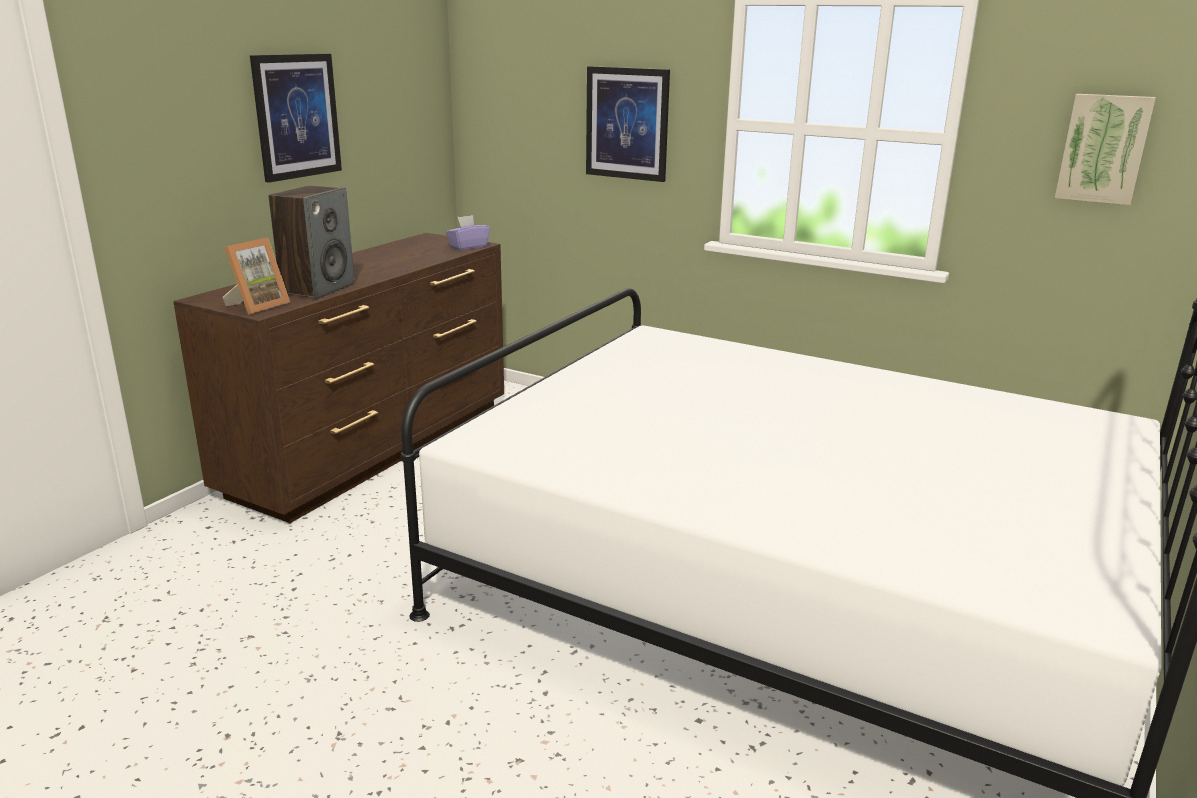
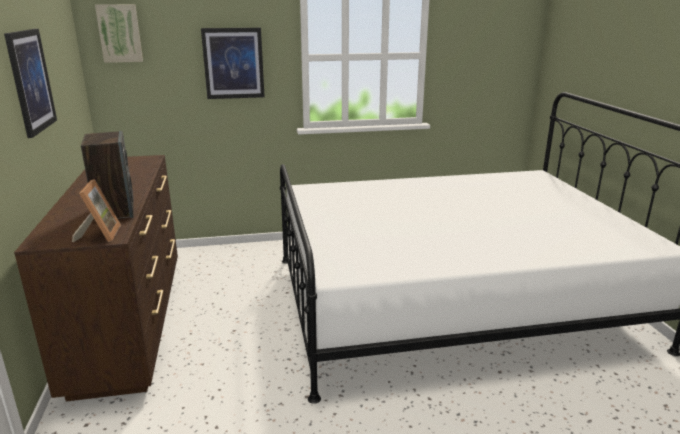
camera: 40 degrees left, 0 degrees up
(468, 247) = (149, 161): purple tissue box -> none
(1103, 148) = (488, 54): picture -> picture (120, 33)

